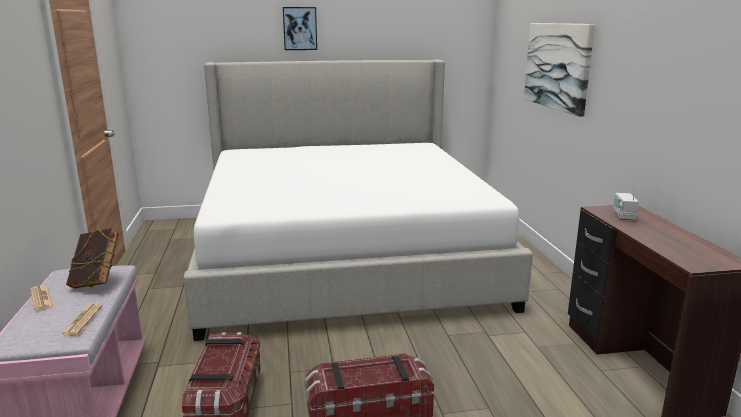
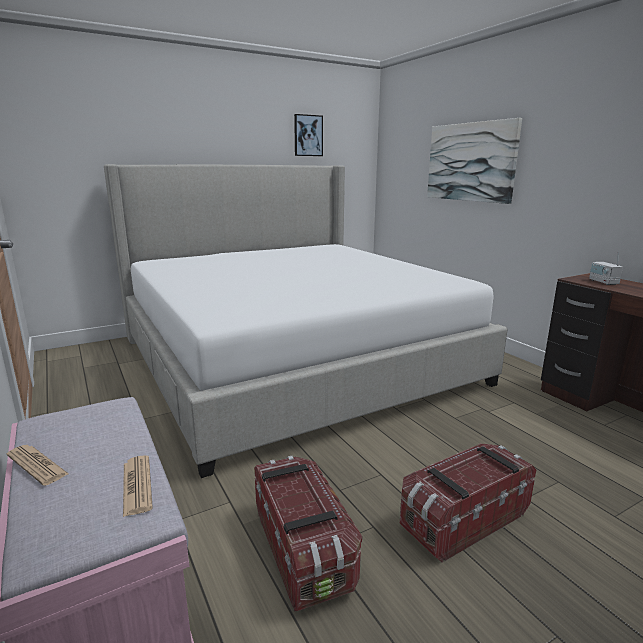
camera: 20 degrees left, 0 degrees up
(97, 283) = (107, 427): book -> none
(300, 28) = (204, 130): picture -> picture (308, 135)

